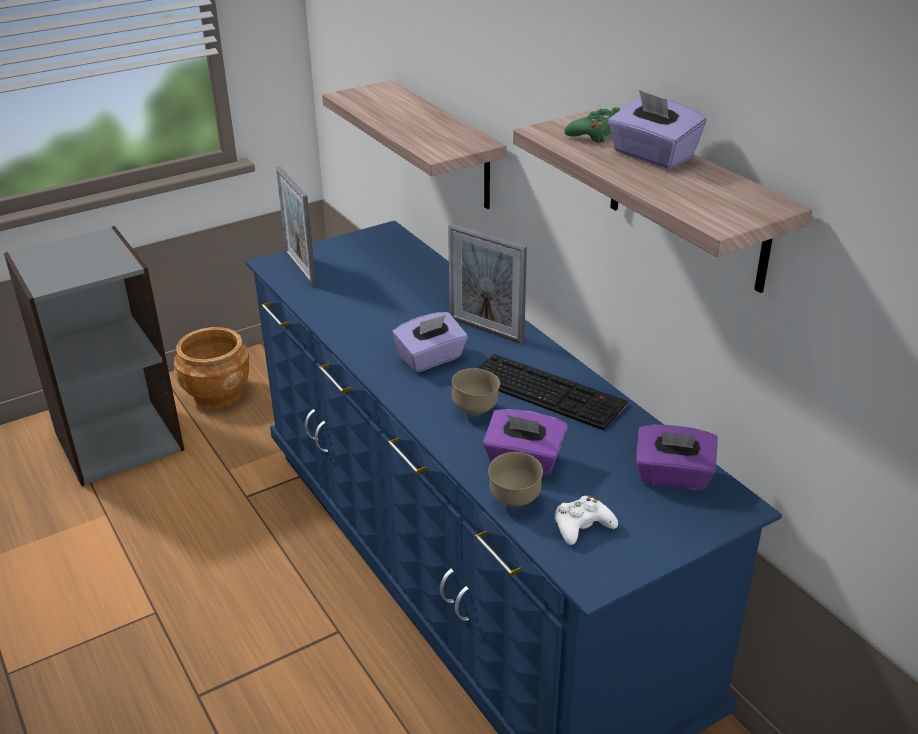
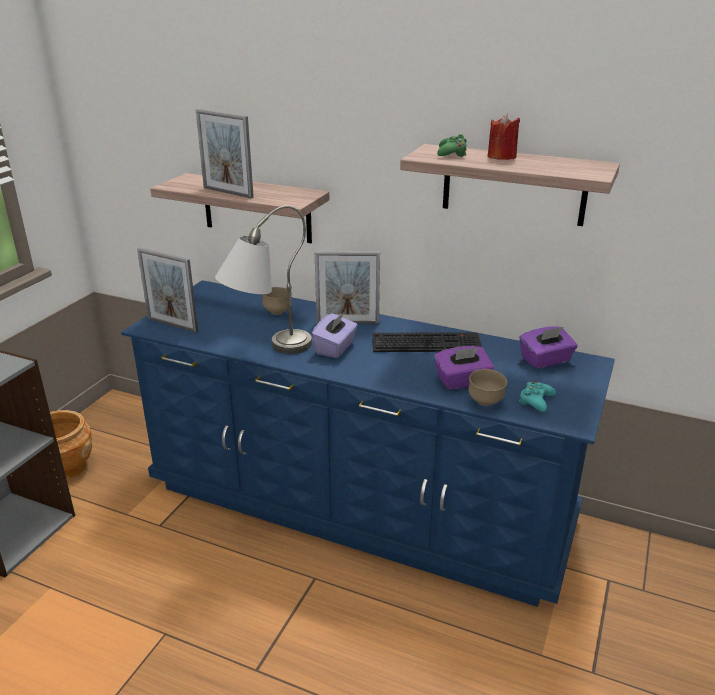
camera: 35 degrees left, 5 degrees down
(354, 334) = (266, 350): none -> grey table lamp
(389, 120) = (228, 192): none -> picture frame
(475, 410) = (400, 366): brown bowl -> brown bowl (278, 312)
(582, 526) = (536, 401): white game controller -> turquoise game controller
(652, 156) = (501, 157): purple tissue box -> red candle

